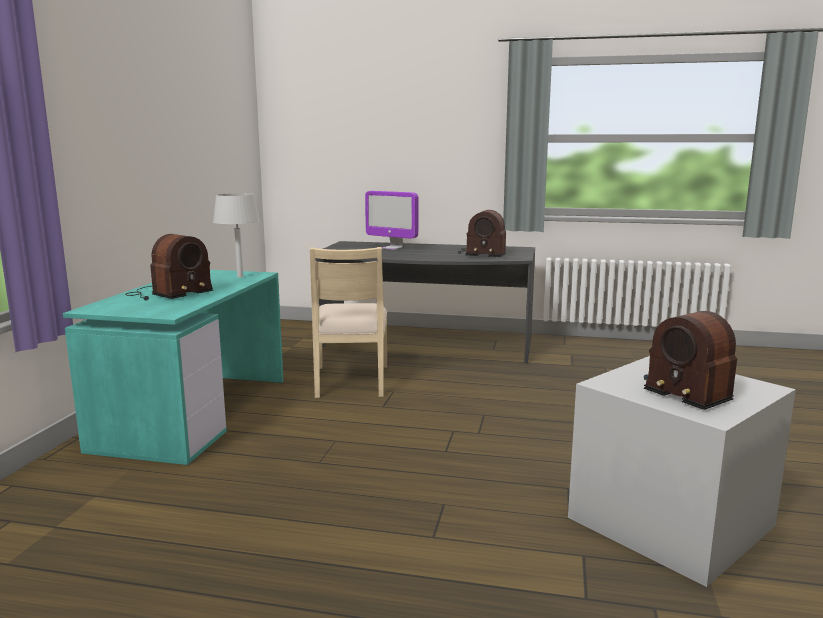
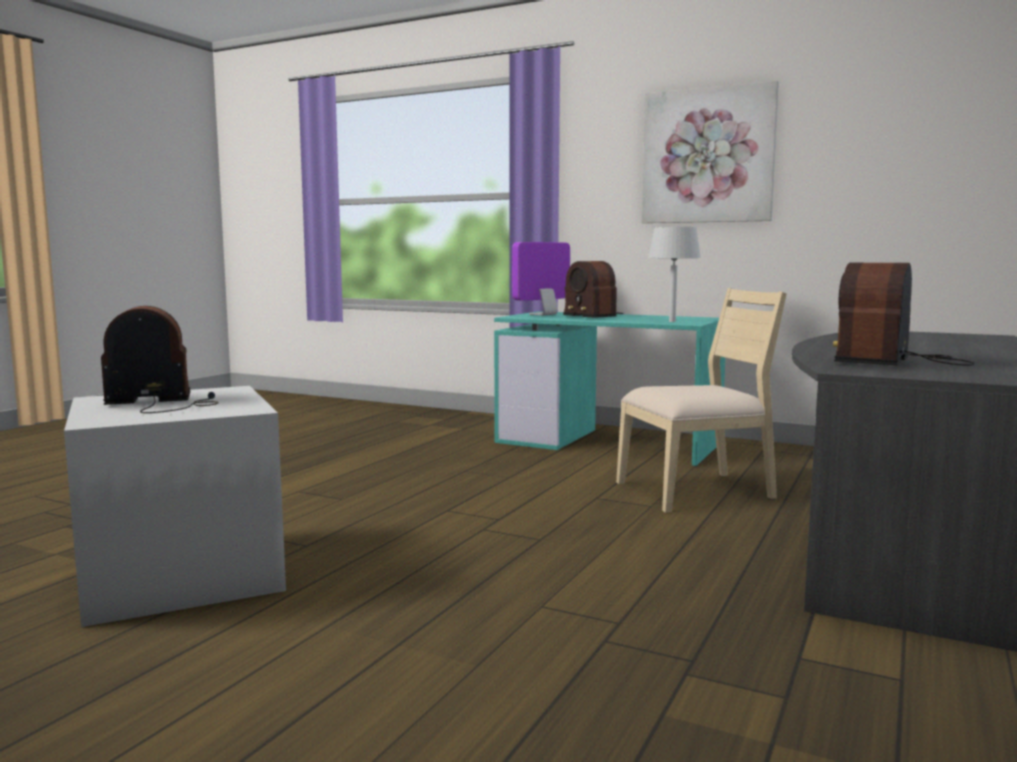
camera: 105 degrees right, 5 degrees down
(137, 120) = (707, 156): none -> picture
(350, 381) = (696, 491): beige chair -> beige chair turned 150 degrees clockwise
(392, 248) = (939, 343): monitor -> monitor (543, 314)

